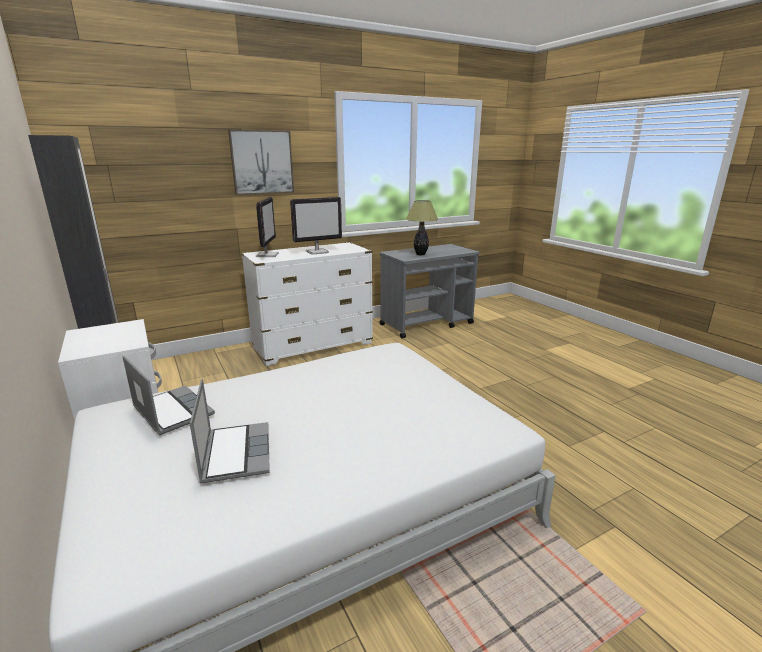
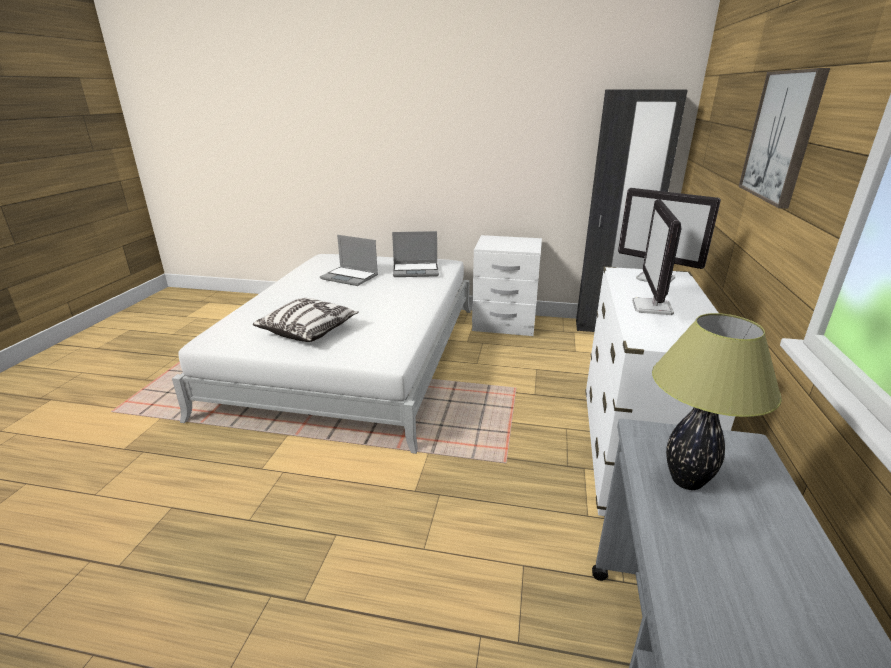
camera: 130 degrees right, 5 degrees up
(407, 394) = (309, 330): none -> pillow

